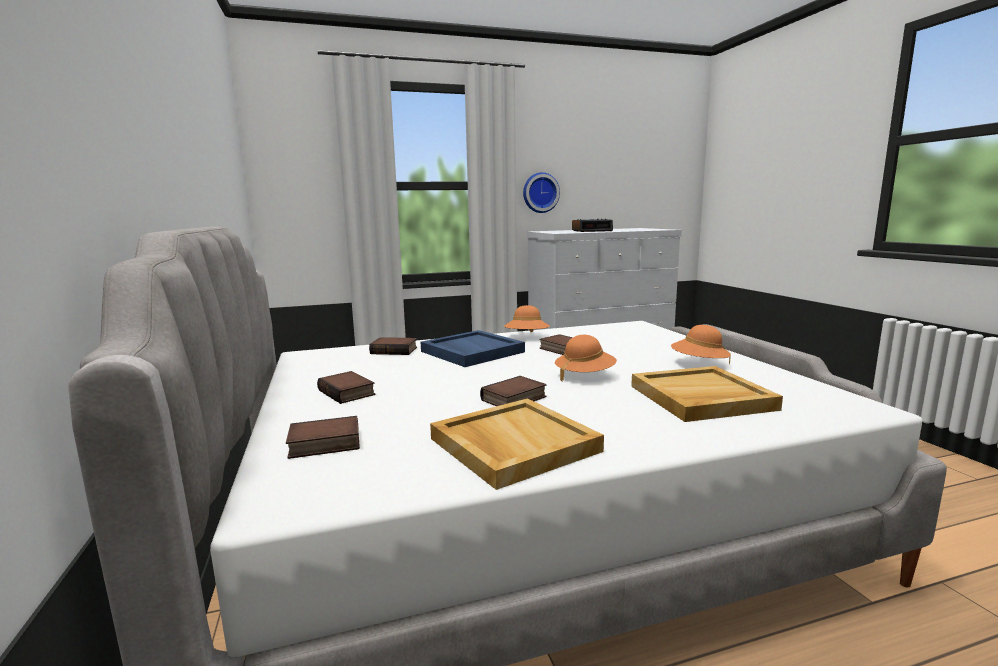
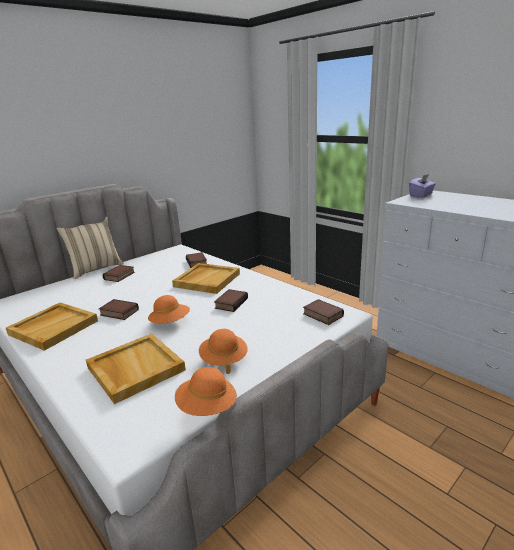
camera: 65 degrees right, 10 degrees up
(260, 408) = (96, 269): none -> beige pillow
(323, 445) = (55, 292): book -> book (321, 315)
(471, 352) = (207, 280): blue tray -> beige tray
(527, 337) = (257, 285): orange hat -> orange hat (207, 407)
(540, 193) = (448, 150): wall clock -> none
(548, 231) = (421, 195): none -> purple tissue box
(592, 231) = (457, 204): alarm clock -> none

